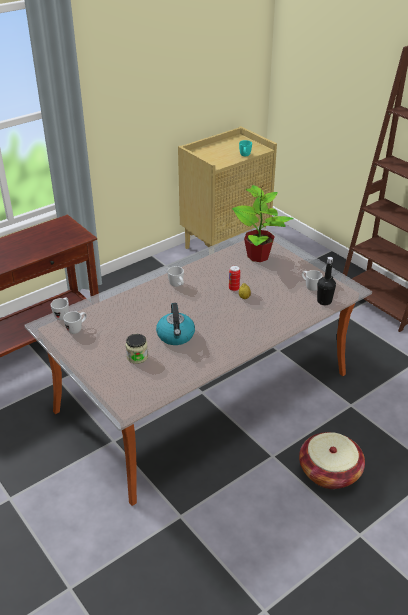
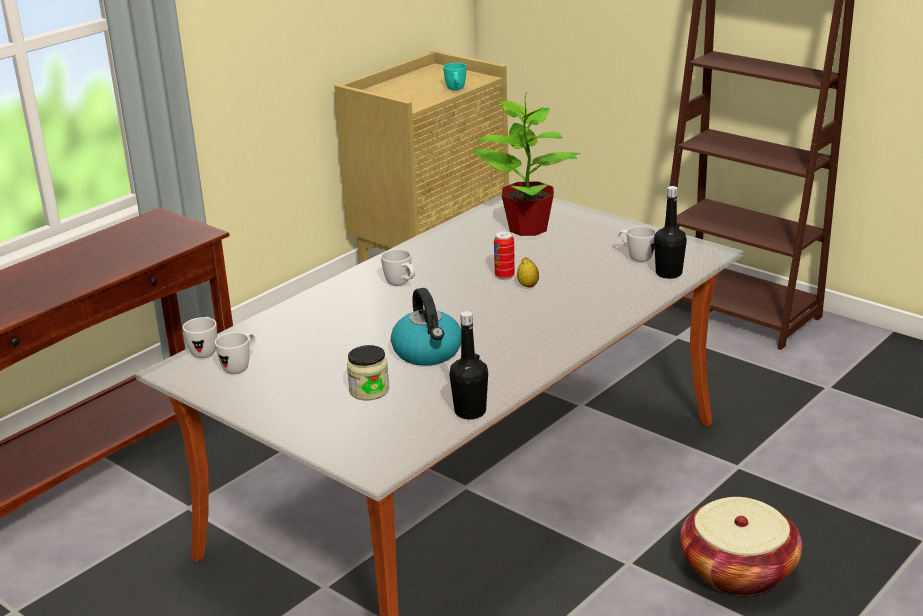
camera: 10 degrees left, 10 degrees down
(184, 381) = (470, 412): none -> black bottle

